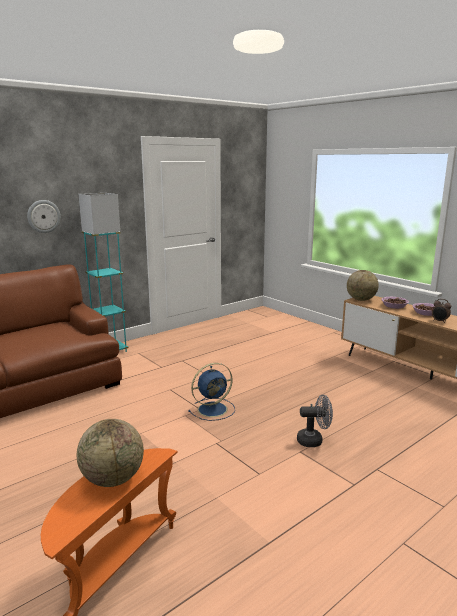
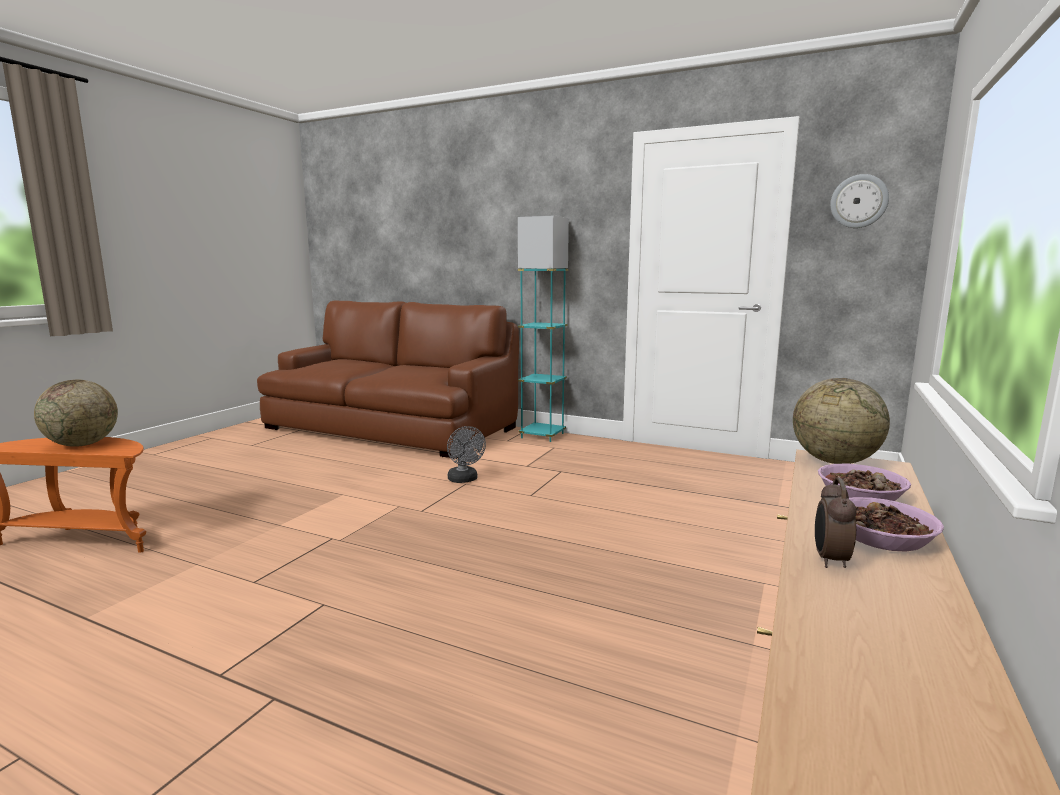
camera: 65 degrees right, 5 degrees down
(43, 216) = (495, 246): wall clock -> wall clock (859, 201)
(213, 409) = (427, 518): blue fan -> none
(314, 440) = (364, 612): grey fan -> grey fan (464, 480)

